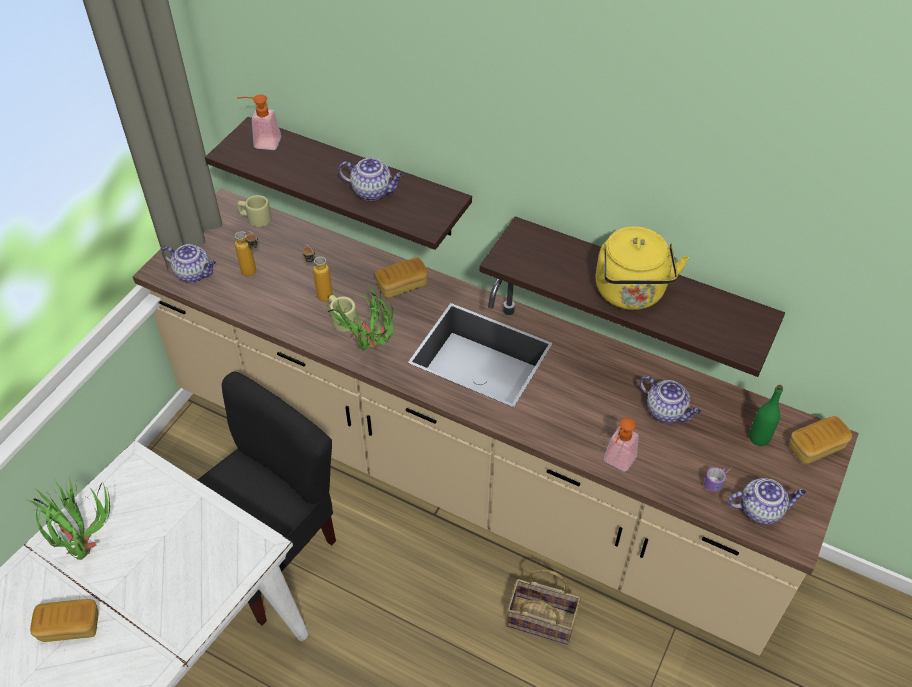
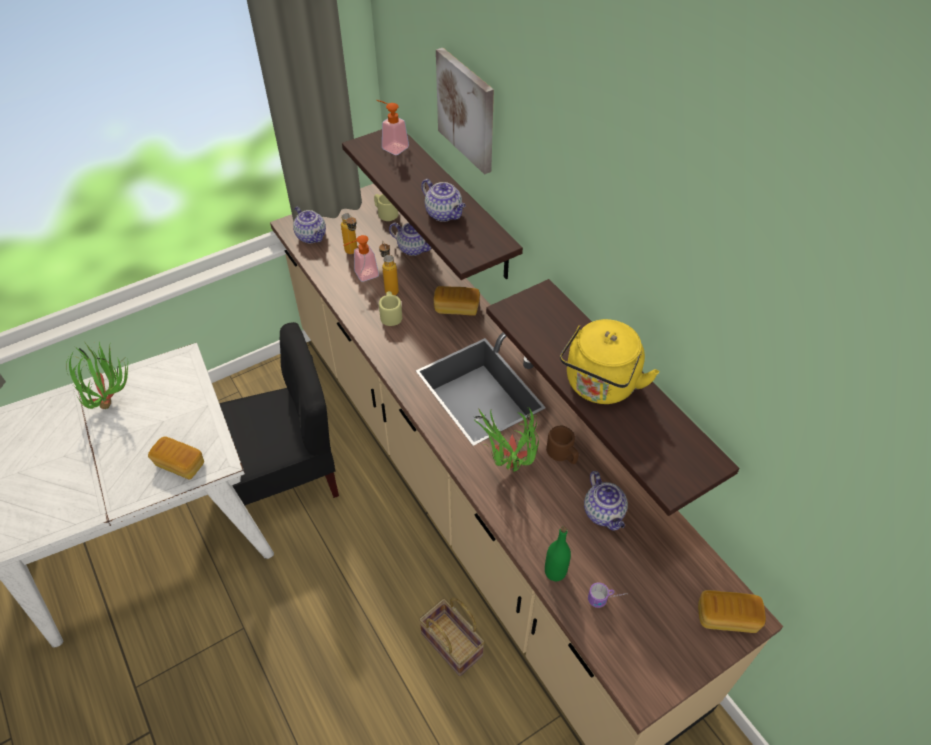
camera: 30 degrees right, 0 degrees up
(70, 627) = (59, 454): bread -> bread (180, 464)
(370, 77) = (467, 110): none -> picture
(370, 352) = (393, 349): potted plant -> potted plant (508, 468)
(597, 377) = (562, 454): none -> brown mug
(617, 463) = (525, 535): soap dispenser -> soap dispenser (362, 275)
(759, 438) = (675, 580): green bottle -> green bottle (555, 572)
(761, 509) = (629, 647): teapot -> teapot (414, 249)

